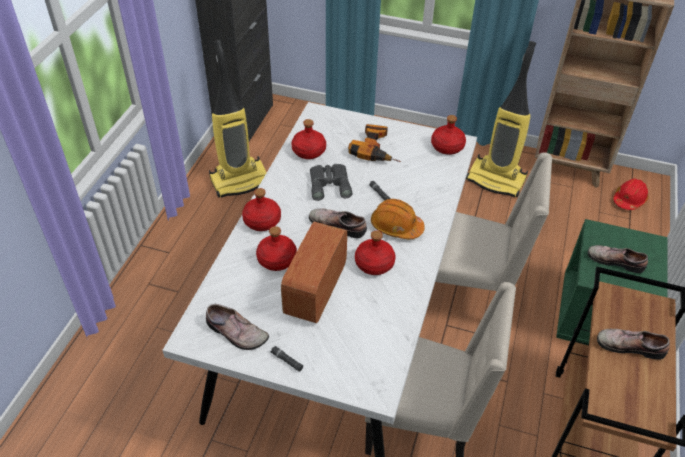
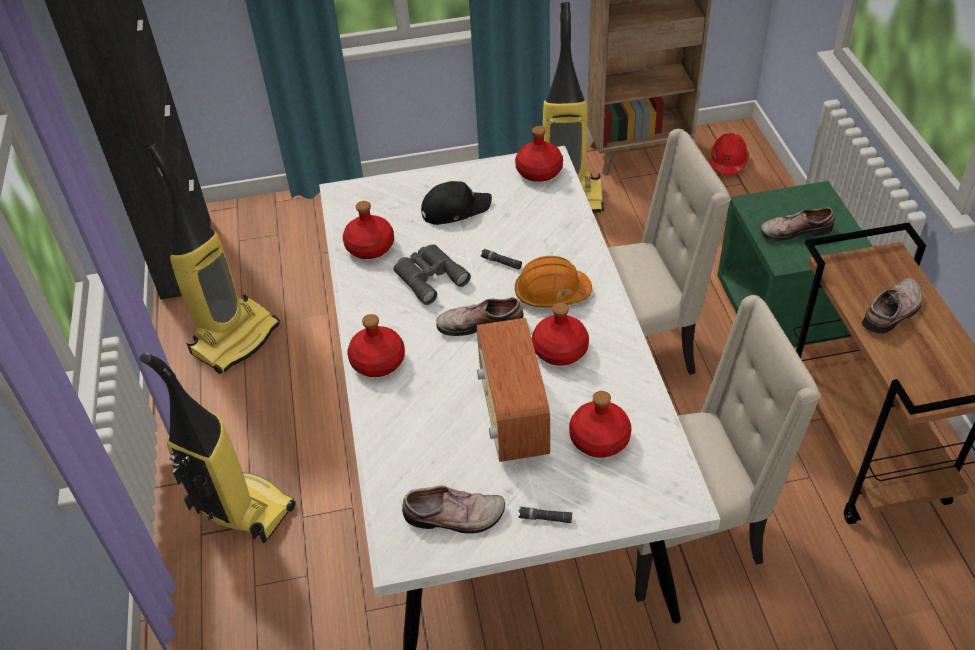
camera: 25 degrees left, 0 degrees up
(177, 280) = (240, 509): none -> vacuum cleaner
(277, 260) = (435, 401): red bottle -> red bottle (599, 439)
(376, 149) = (454, 209): power drill -> black cap
(629, 345) = (893, 312): shoe -> shoe turned 150 degrees clockwise

